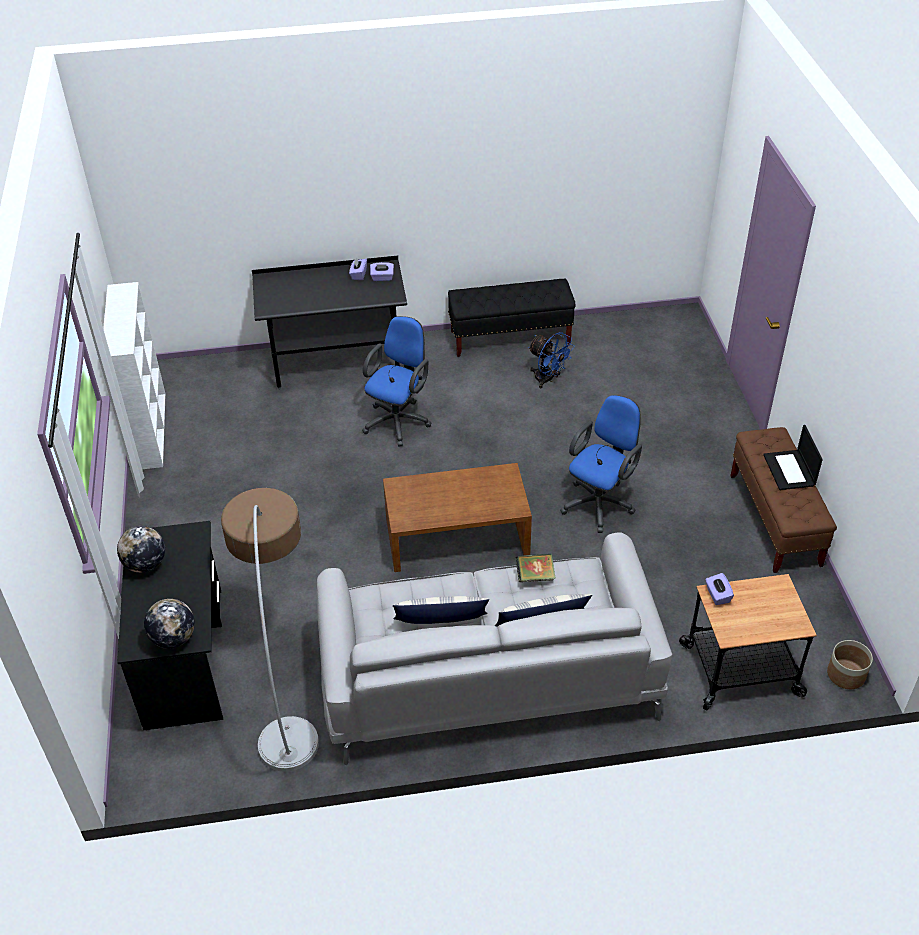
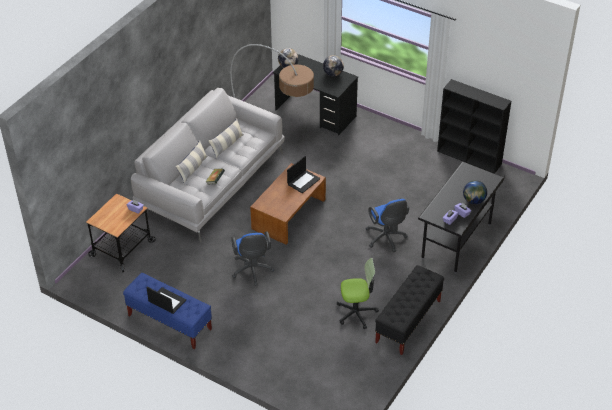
camera: 130 degrees right, 0 degrees up
(149, 430) = (470, 157): white bookcase -> black bookcase
(325, 276) = (473, 201): none -> globe
(417, 494) = (303, 181): none -> laptop
(548, 379) = (356, 313): blue fan -> office chair
(774, 520) = (169, 322): brown bench -> blue bench
(846, 675) = (80, 277): planter -> none

